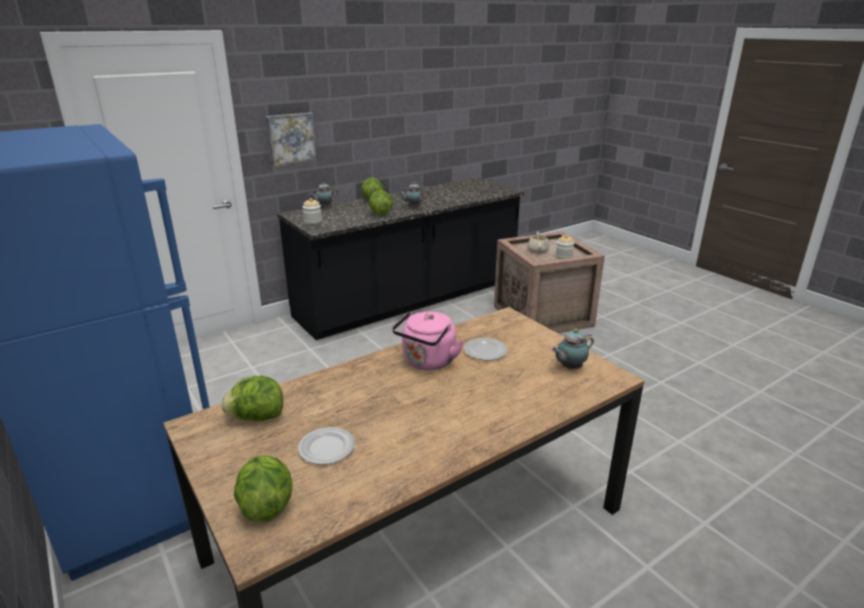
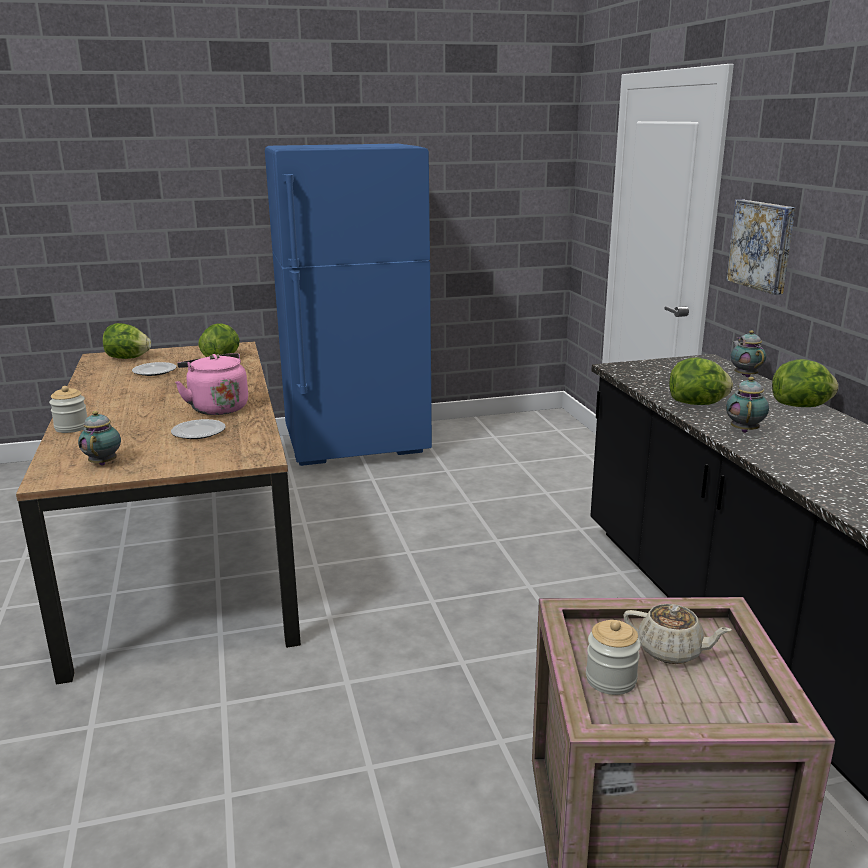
camera: 110 degrees right, 5 degrees down
(313, 222) = (657, 366): jar -> jar (71, 427)

